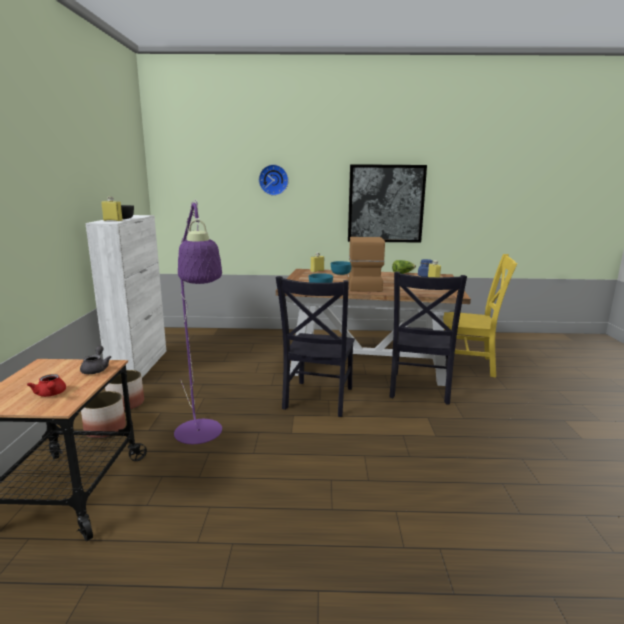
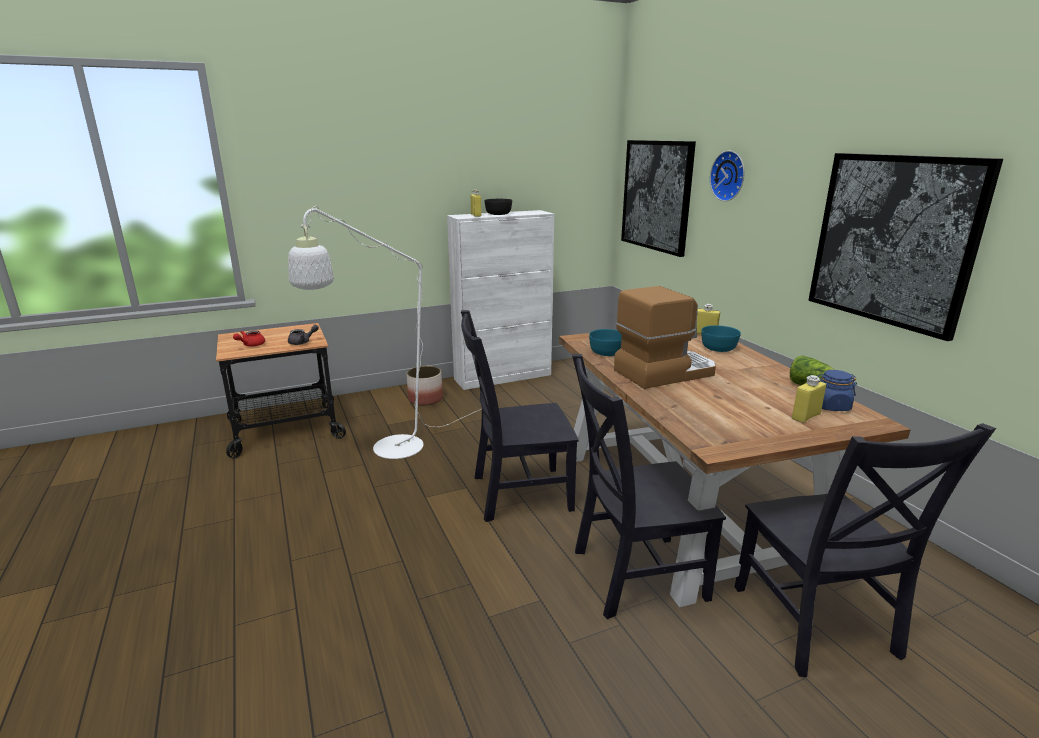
camera: 65 degrees right, 5 degrees up
(105, 429) = (378, 408): planter -> none
(201, 437) = (387, 451): purple floor lamp -> white floor lamp
(202, 198) = (656, 196): none -> picture
(468, 365) = (816, 626): yellow chair -> black chair

